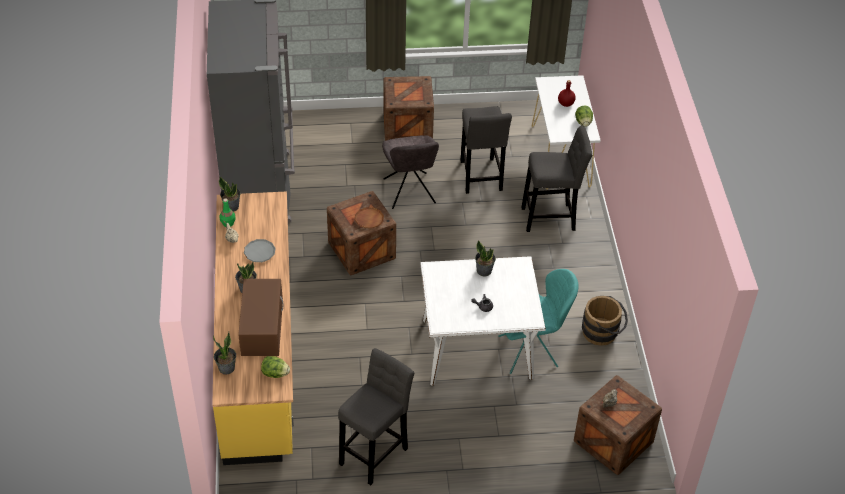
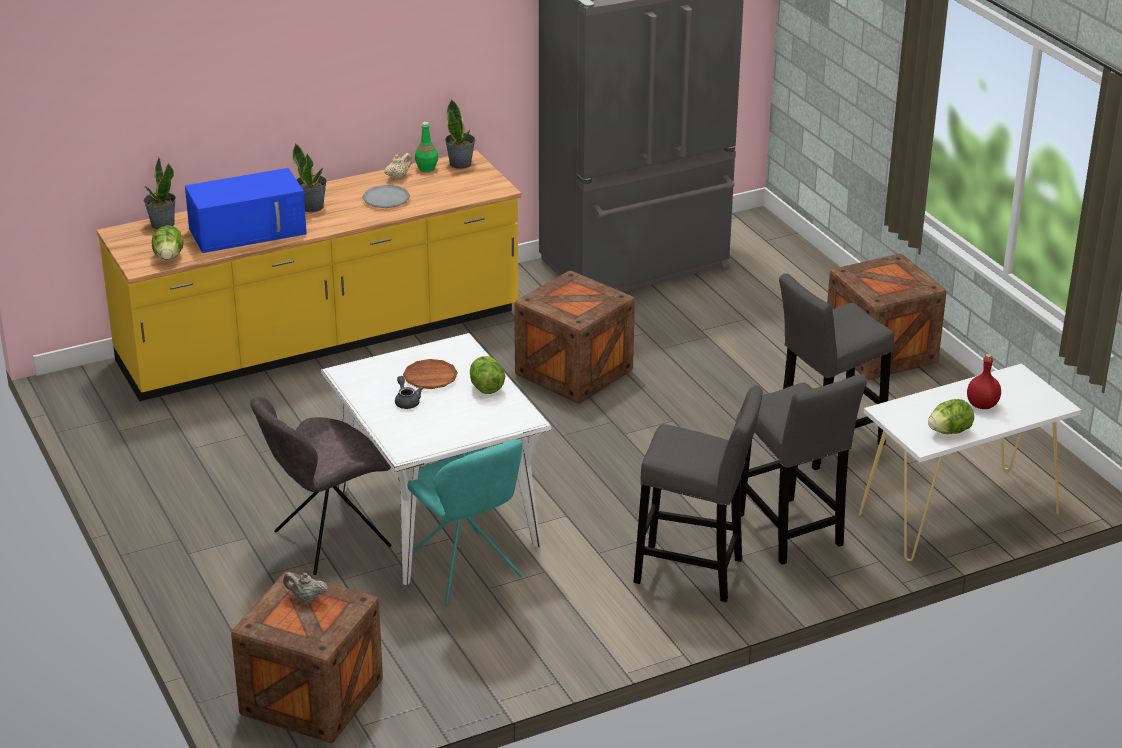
camera: 70 degrees right, 15 degrees down
(262, 326) = (249, 231): brown microwave -> blue microwave
(369, 219) = (568, 306): brown plate -> brown plate (430, 378)
(375, 453) = (185, 471): grey stool -> grey stool (694, 573)
(409, 193) = (732, 386): grey chair -> grey chair (328, 541)
(484, 270) = (486, 388): potted plant -> lettuce
(603, 333) = (554, 641): brown bucket -> none

